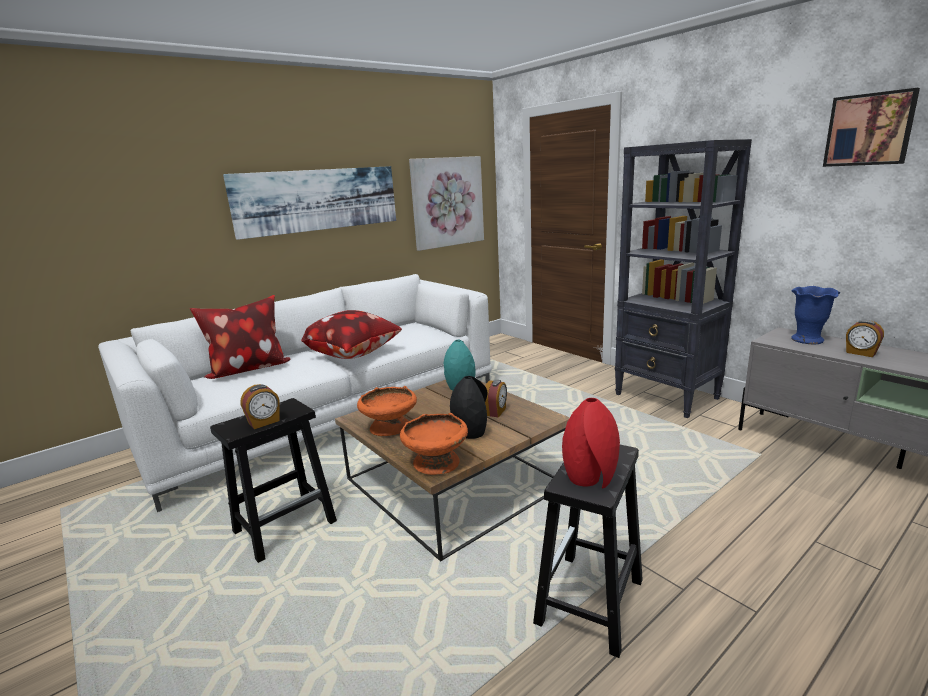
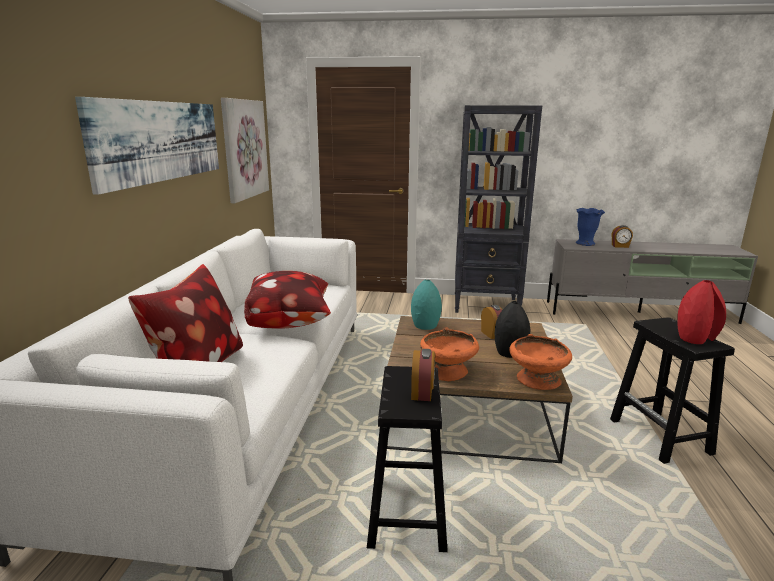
camera: 45 degrees left, 0 degrees up
(869, 129) = (604, 107): picture -> none

